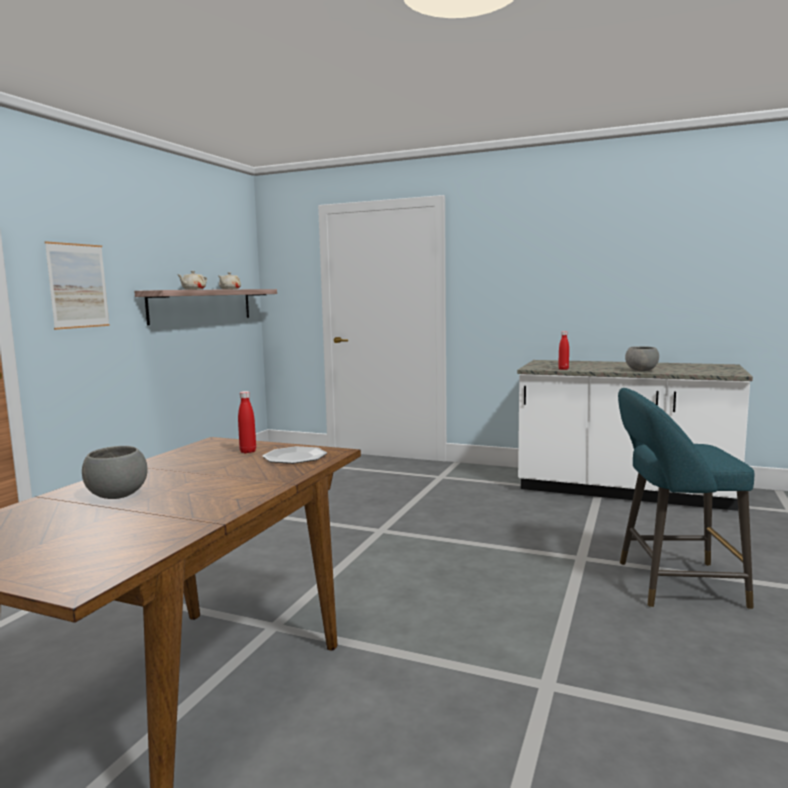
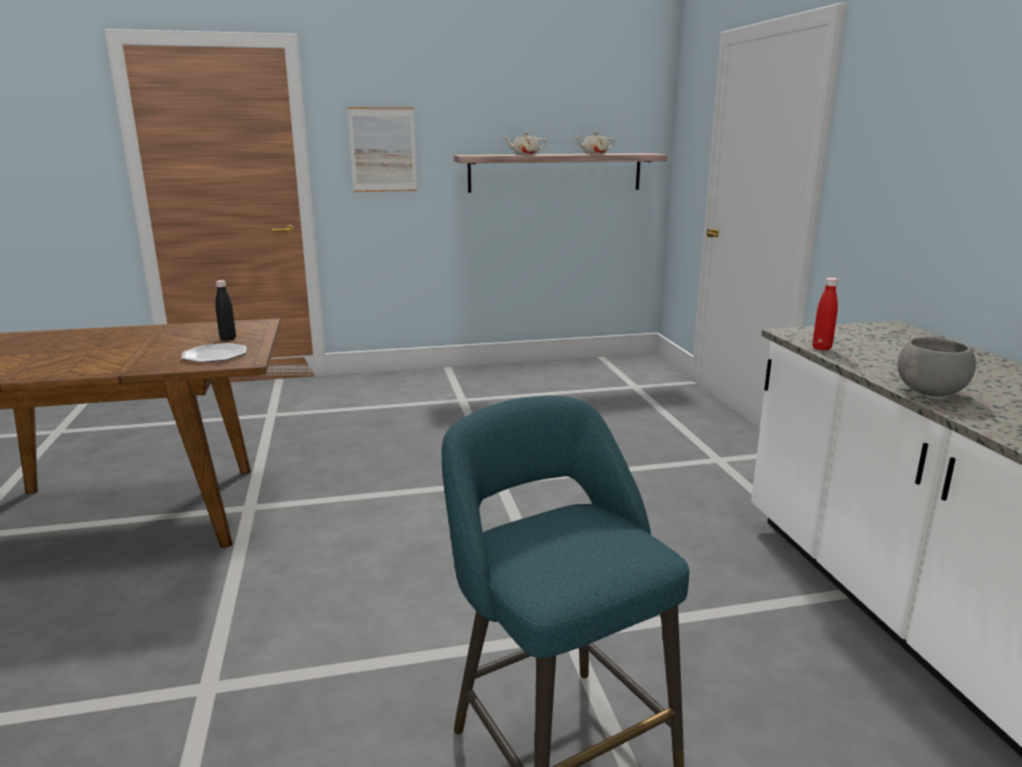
camera: 55 degrees right, 10 degrees up
(116, 496) = (72, 343): grey bowl -> none
(248, 451) = (228, 339): red bottle -> black bottle

